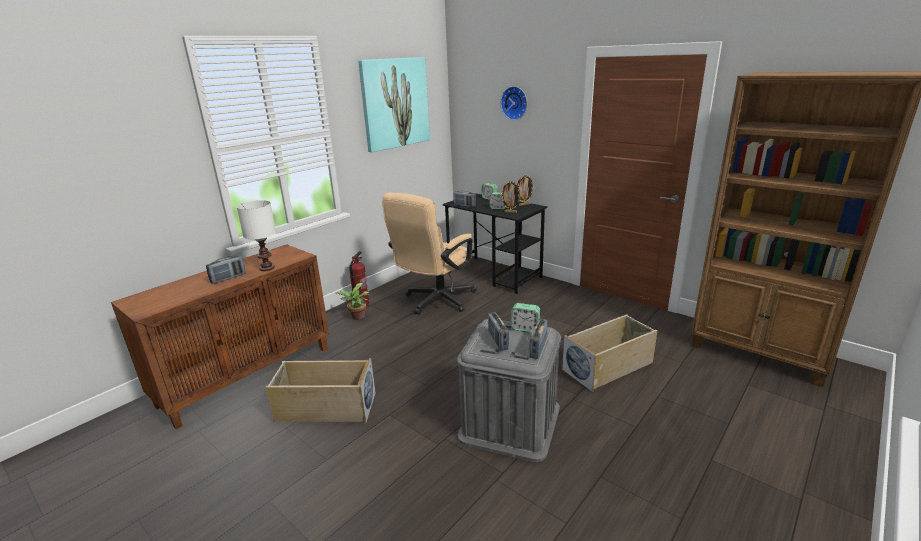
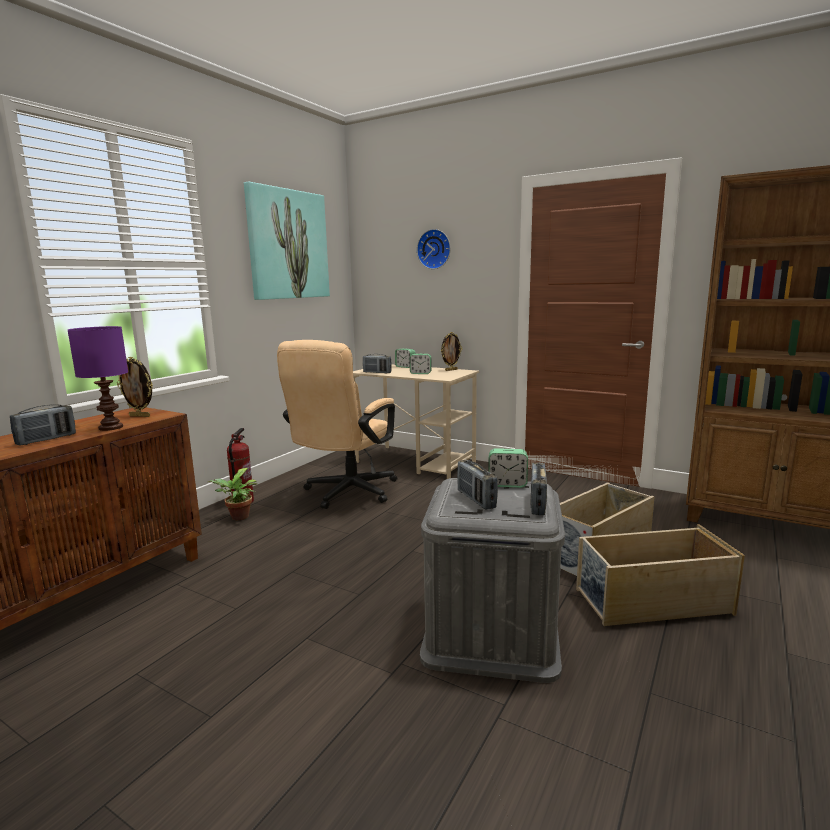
camera: 10 degrees left, 10 degrees down
(267, 268) = (111, 428): white table lamp -> purple table lamp
(325, 408) = (201, 637): beige storage box -> beige storage box (651, 602)
(495, 275) = (416, 462): black desk -> beige desk
(510, 212) = (437, 375): picture frame -> picture frame (140, 416)

